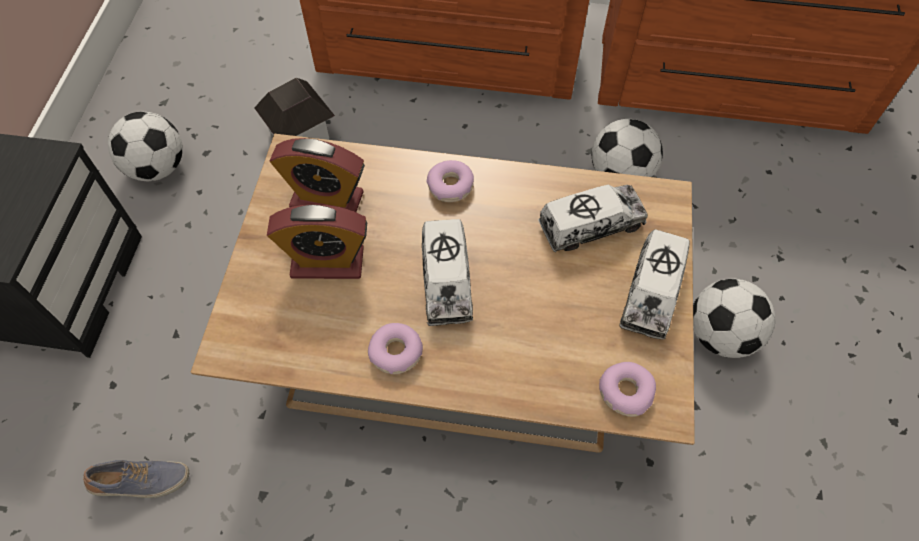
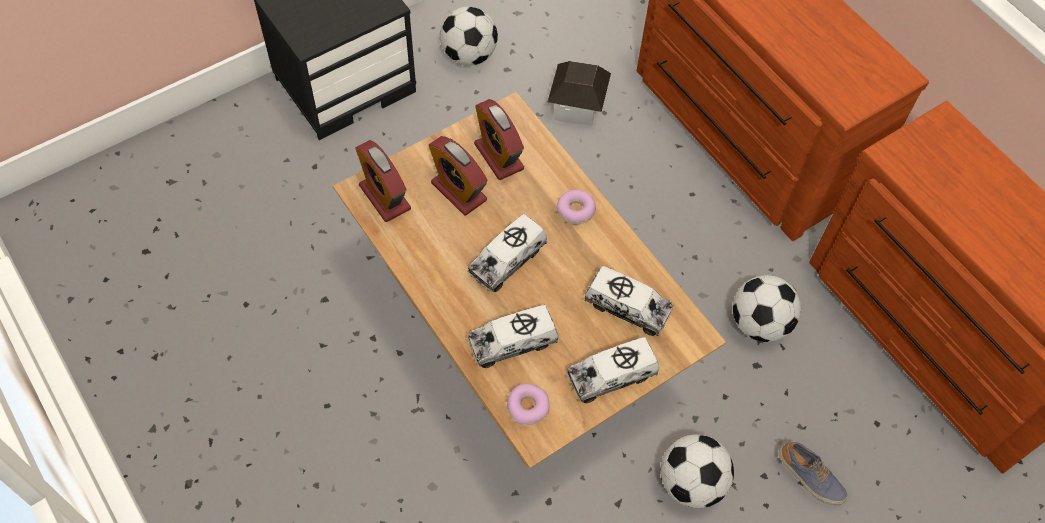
camera: 45 degrees right, 0 degrees up
(142, 482) = (276, 233): shoe -> shoe (809, 478)
(260, 333) = (385, 197): none -> alarm clock
(396, 352) = (437, 271): donut -> none
(541, 348) = (512, 342): none -> toy truck

